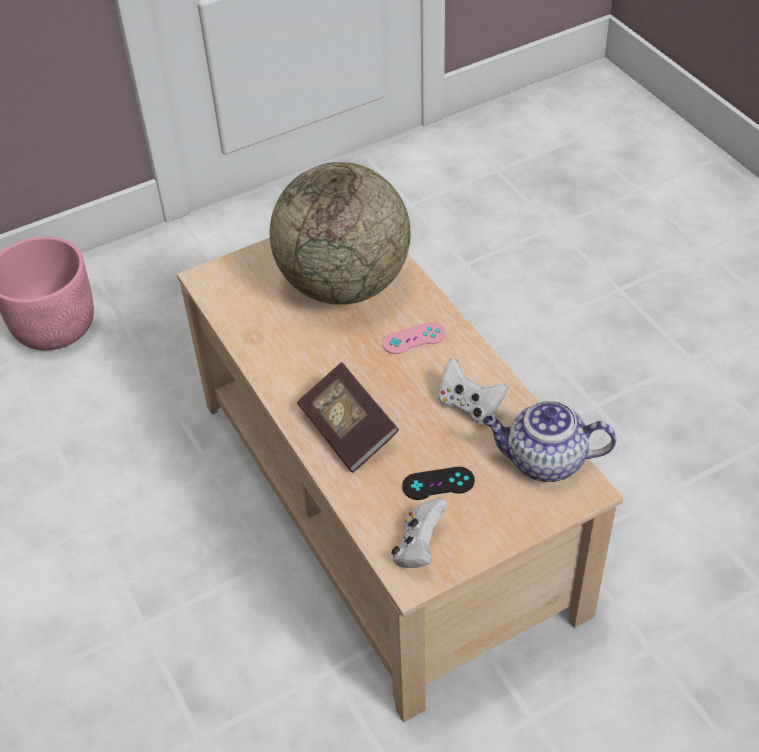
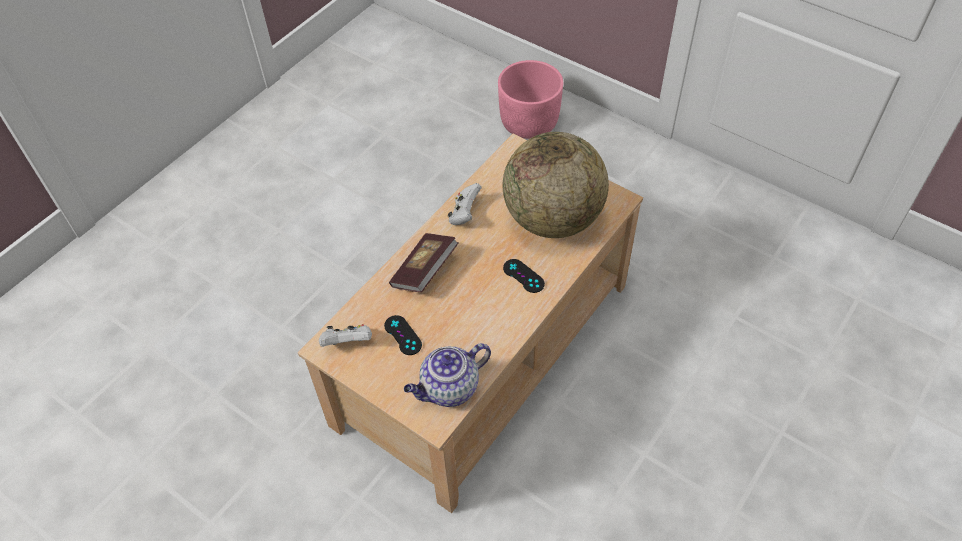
camera: 65 degrees right, 5 degrees up
(413, 338) = (523, 276): pink game controller -> black game controller
(469, 405) = (478, 329): white game controller -> white game controller (464, 214)
(543, 461) = (449, 389): teapot -> teapot turned 105 degrees counterclockwise

